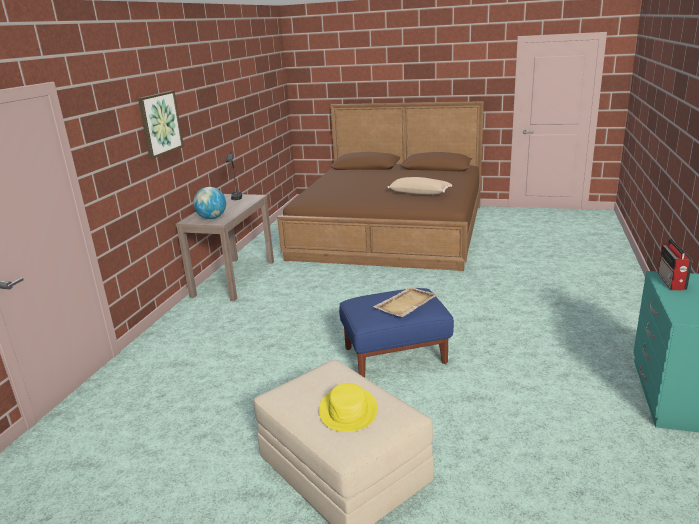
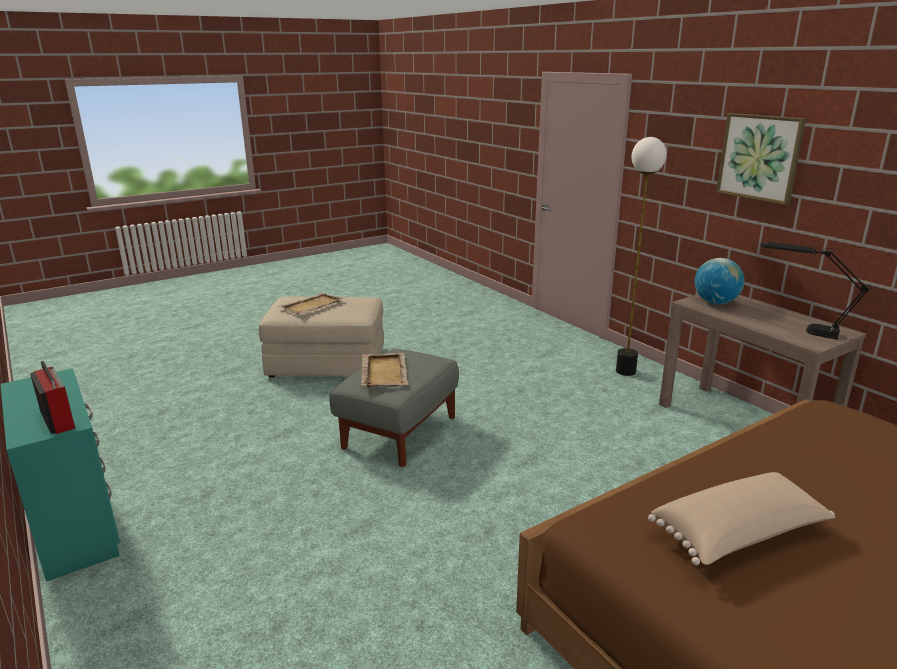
camera: 130 degrees right, 0 degrees up
(188, 324) = (626, 371): none -> floor lamp
(348, 410) = (311, 305): yellow hat -> beige tray
(394, 356) = (400, 432): blue ottoman -> grey ottoman

